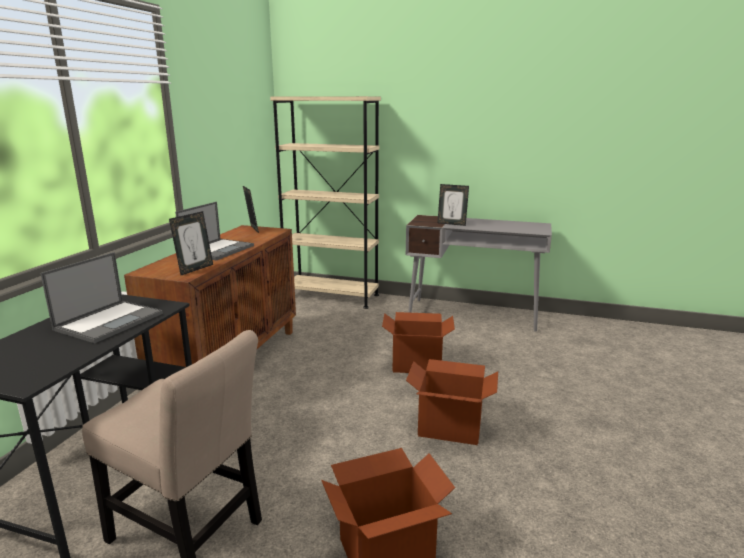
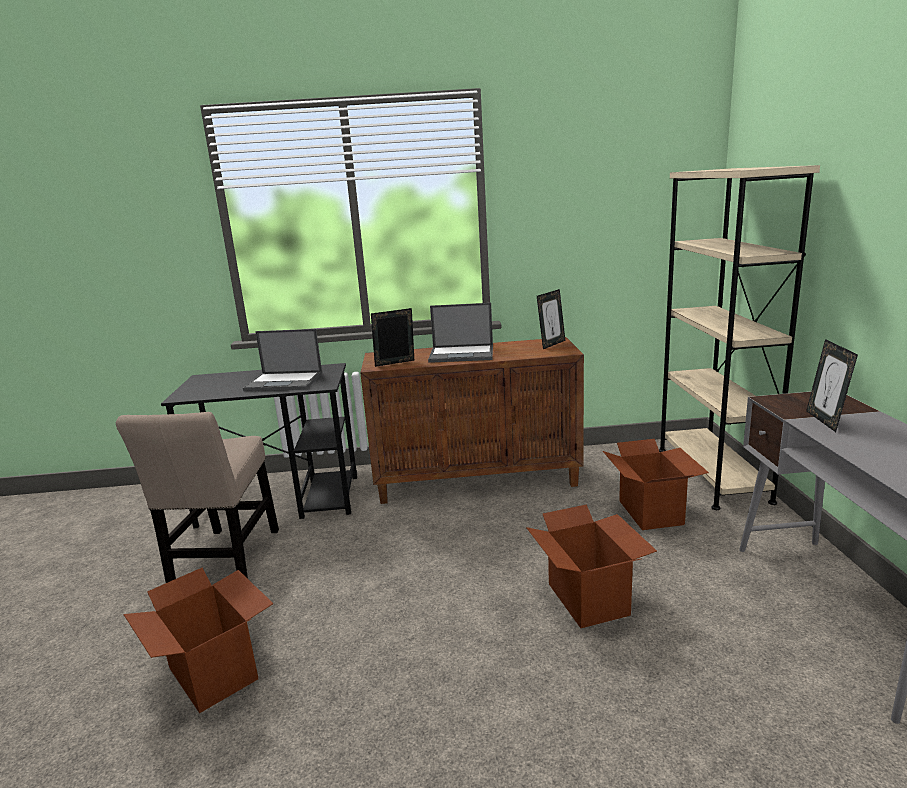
camera: 70 degrees right, 0 degrees up
(195, 269) = (395, 364): picture frame -> picture frame turned 150 degrees clockwise
(449, 427) = (444, 670): cardboard box -> cardboard box (651, 512)

